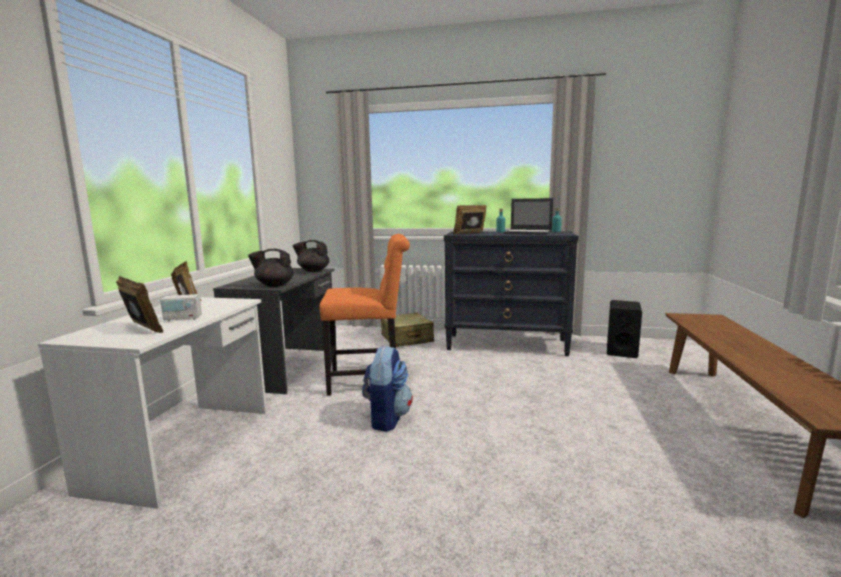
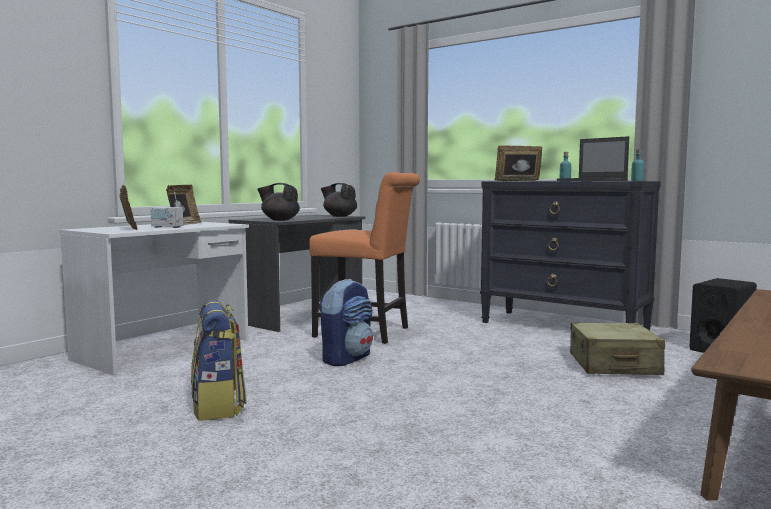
camera: 25 degrees right, 5 degrees down
(334, 527) = (218, 407): none -> backpack
(406, 339) = (449, 309): beige suitcase -> beige suitcase (613, 365)

